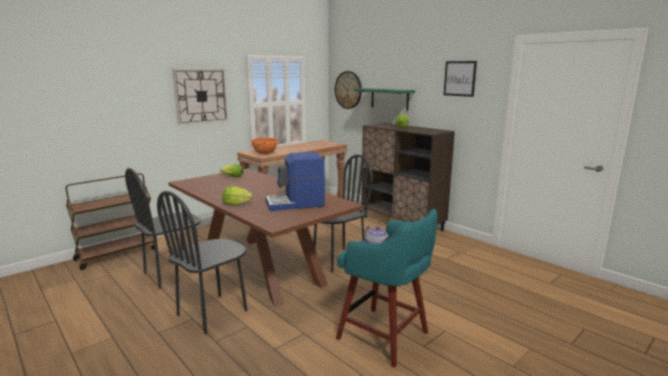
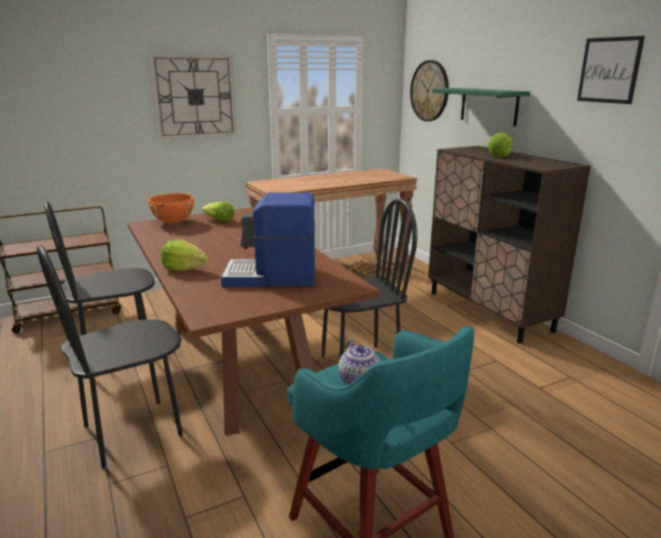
camera: 15 degrees right, 5 degrees up
(265, 154) = (281, 187): orange cooking pot -> orange cooking pot (173, 222)

